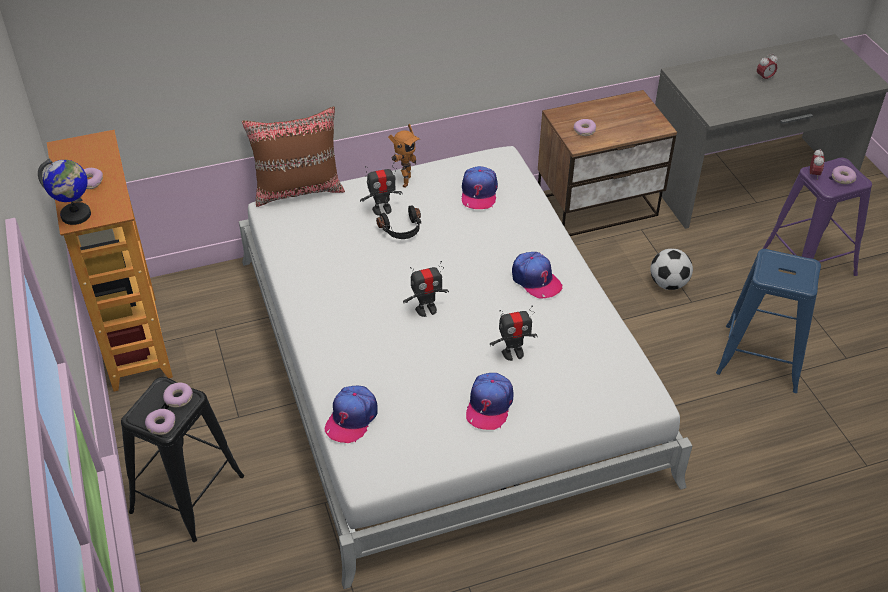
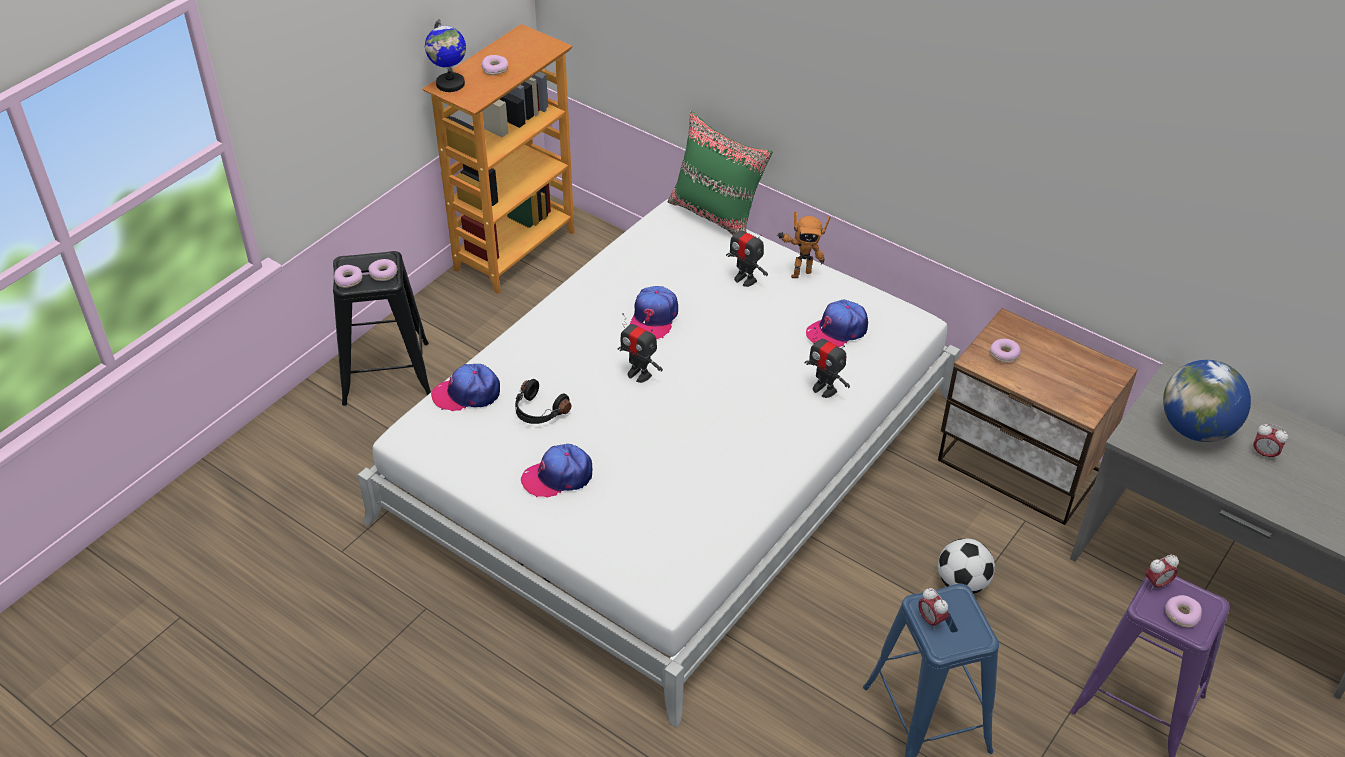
camera: 55 degrees right, 0 degrees up
(298, 190) = (716, 215): brown pillow -> green pillow
(402, 230) = (729, 306): black headphones -> black headphones (539, 411)
(513, 353) = (639, 462): toy robot -> toy robot (824, 389)
(535, 280) = (757, 432): cap -> cap (653, 318)
(726, 89) = (1195, 428): none -> globe
(780, 278) = (930, 620): none -> alarm clock

